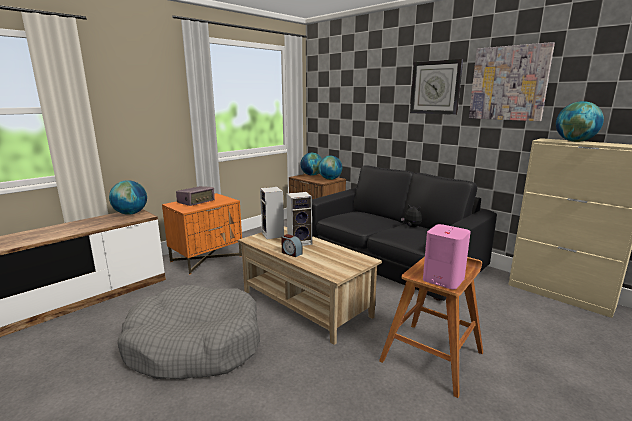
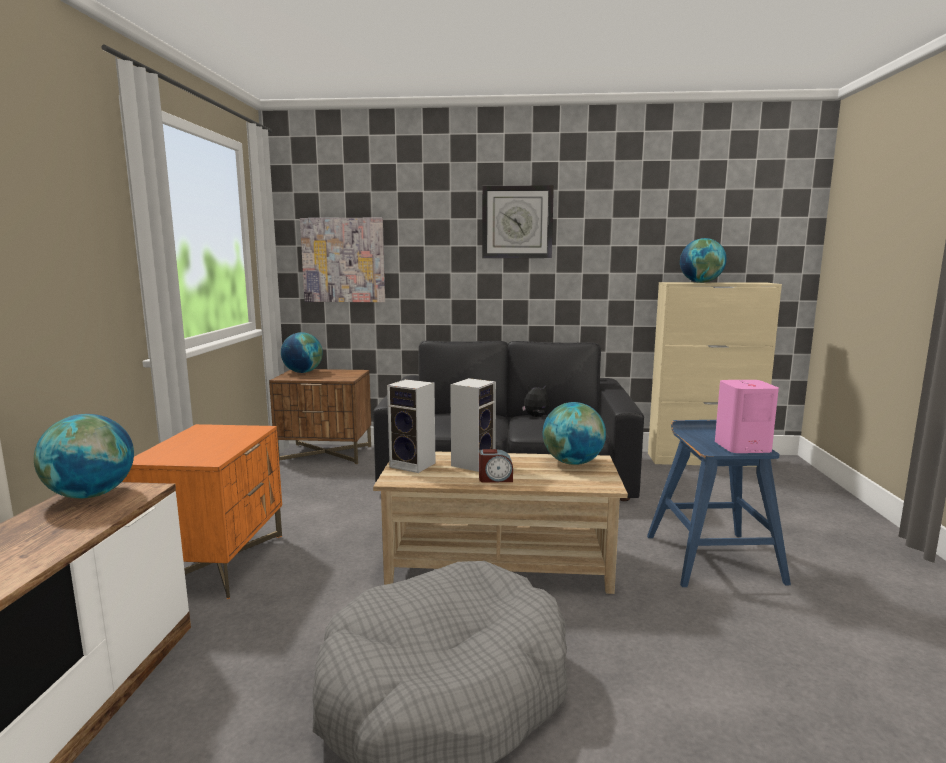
camera: 40 degrees left, 5 degrees down
(196, 202) = (195, 445): radio -> none
(330, 179) = (348, 373): globe -> globe (573, 463)
(432, 356) = (712, 557): brown stool -> blue stool
(508, 83) = (614, 218): picture -> picture (343, 260)

